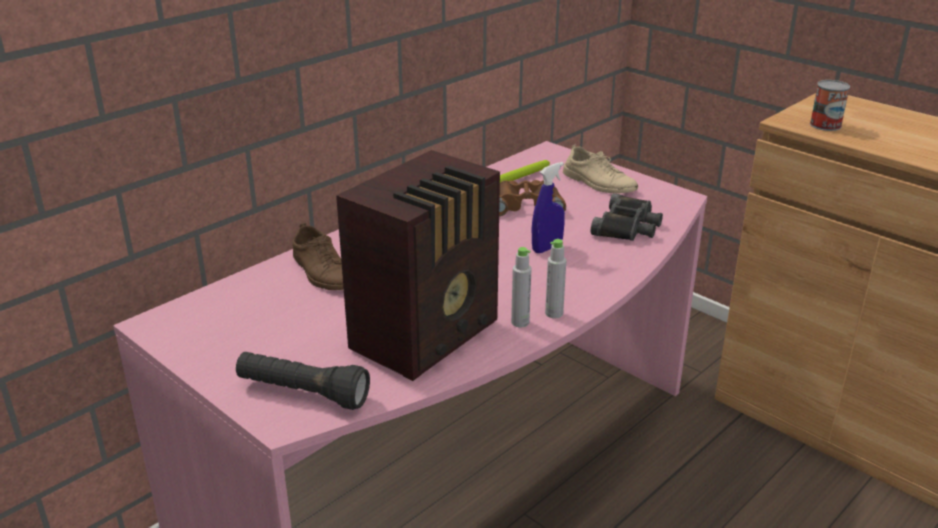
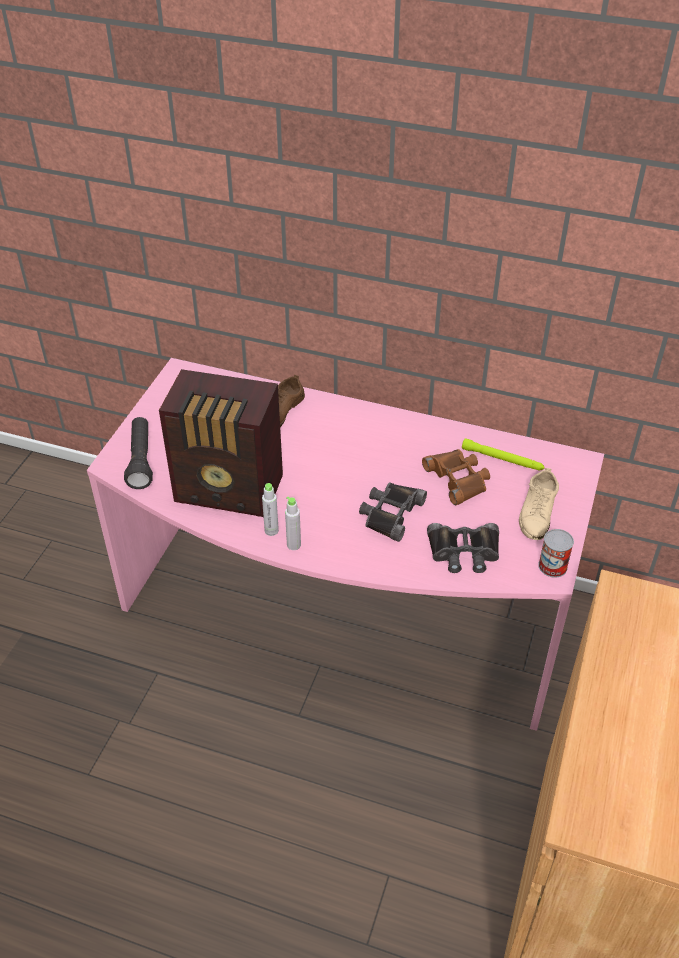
camera: 65 degrees right, 15 degrees up
(547, 248) = (390, 513): blue spray bottle -> black binoculars
(825, 125) = (632, 621): can -> can (552, 566)

